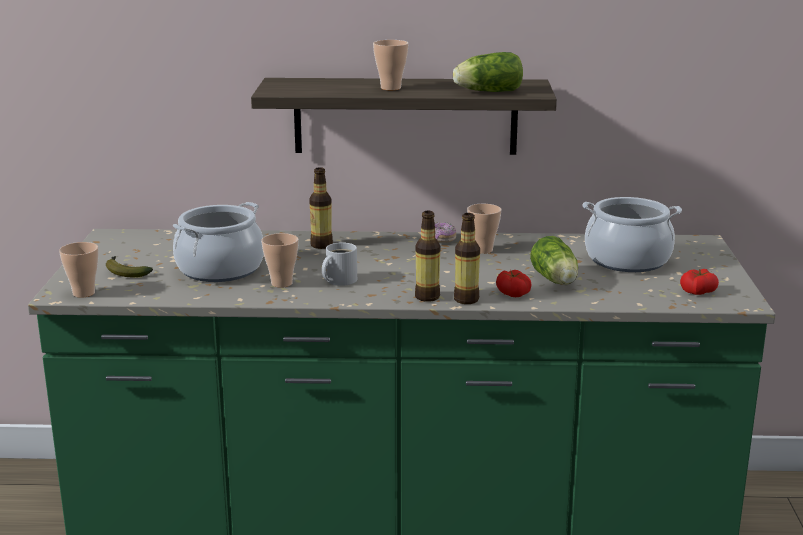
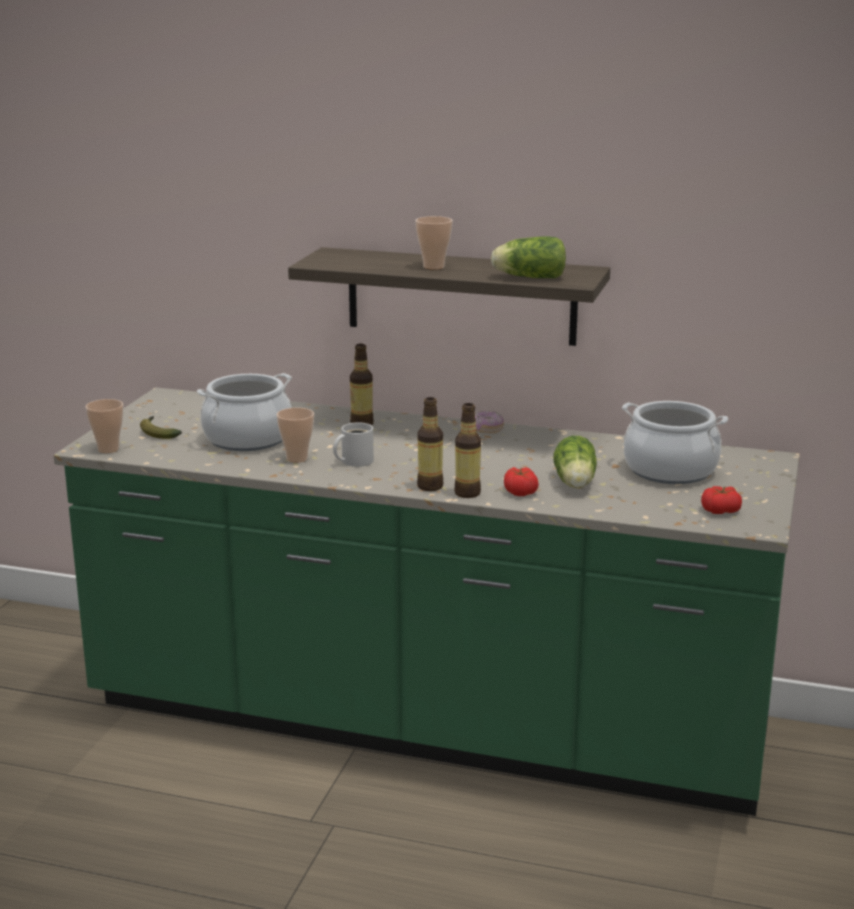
camera: 15 degrees right, 0 degrees up
(483, 250) = (523, 445): cup -> none

